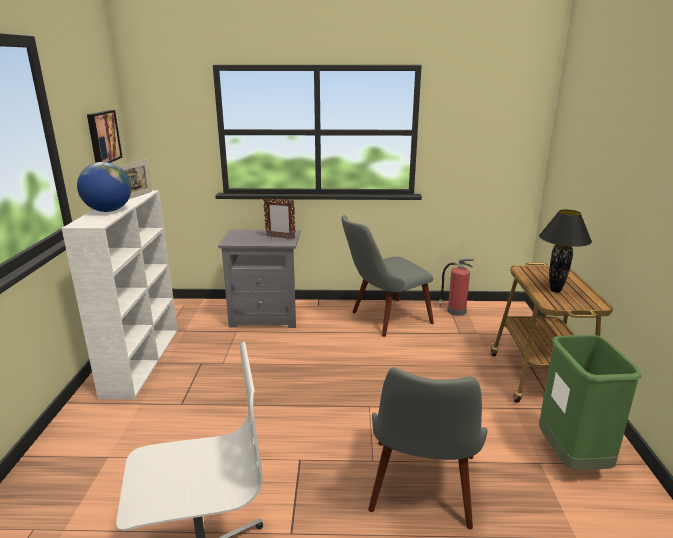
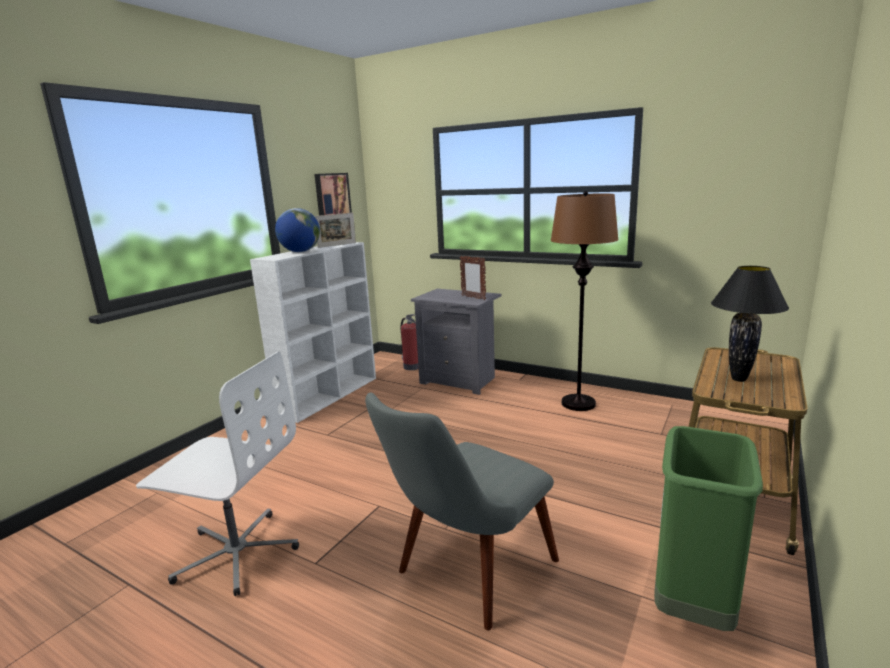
camera: 30 degrees right, 5 degrees down
(383, 319) = (578, 403): grey chair -> brown floor lamp
(455, 311) = (677, 410): fire extinguisher -> fire extinguisher (411, 366)

